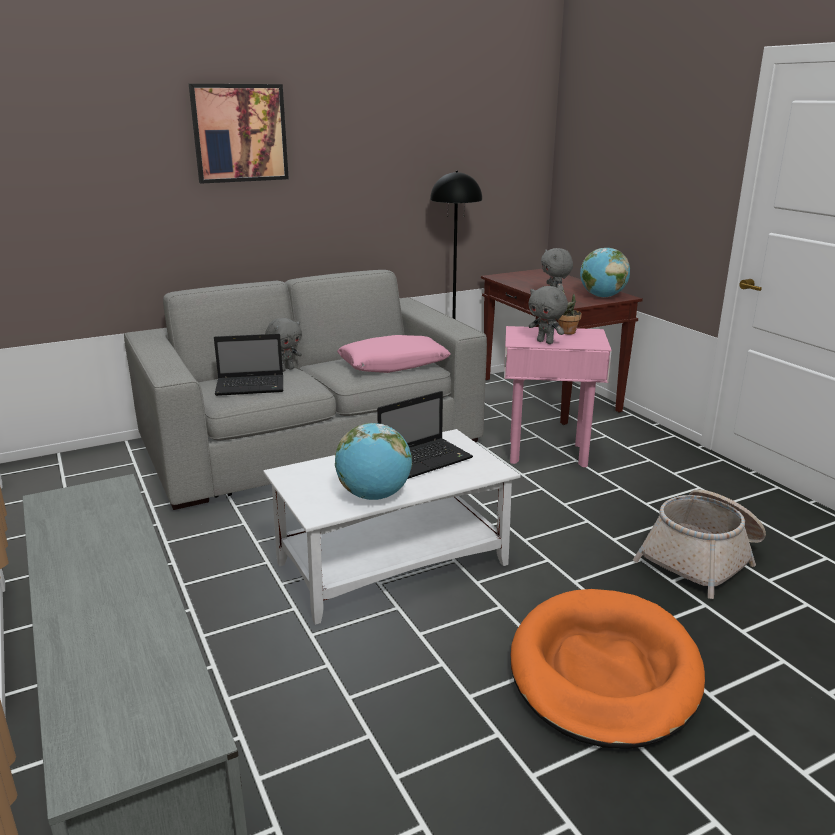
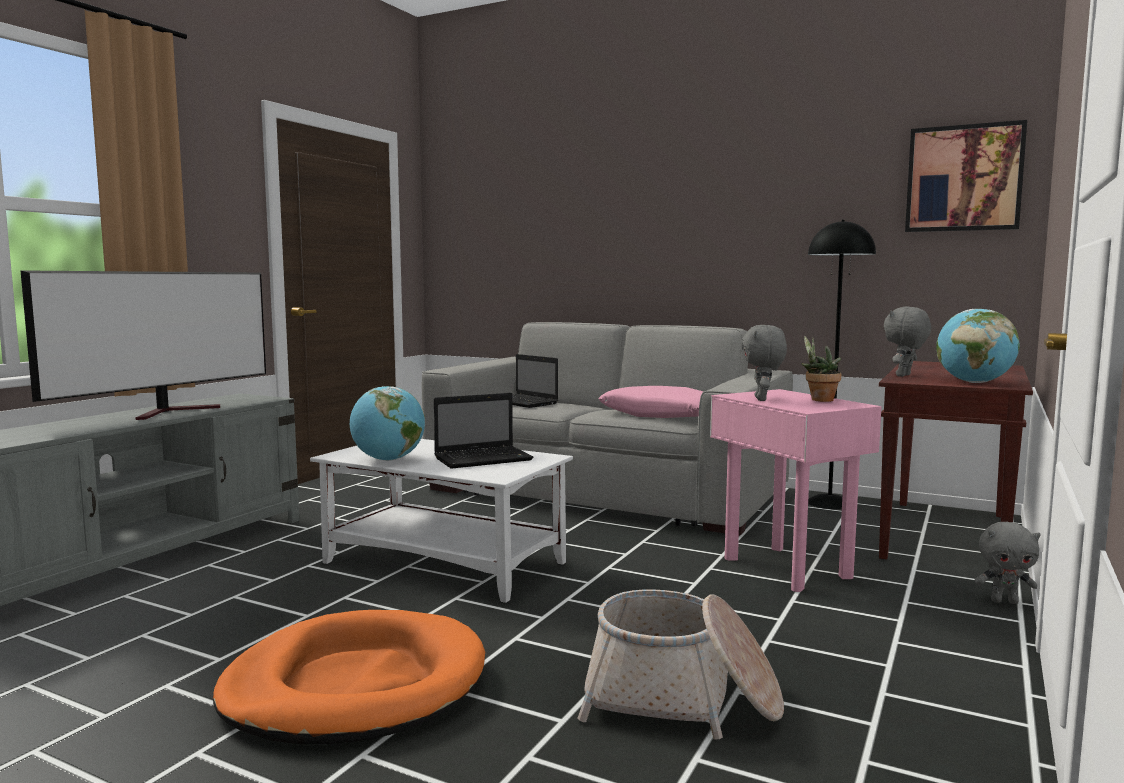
camera: 55 degrees right, 15 degrees down
(110, 555) = (173, 411): none -> television
(239, 133) = (626, 189): picture -> picture (964, 178)
(286, 369) = (590, 405): grey plush toy -> grey plush toy (1004, 601)
(426, 459) = (485, 459): laptop -> laptop turned 45 degrees counterclockwise

